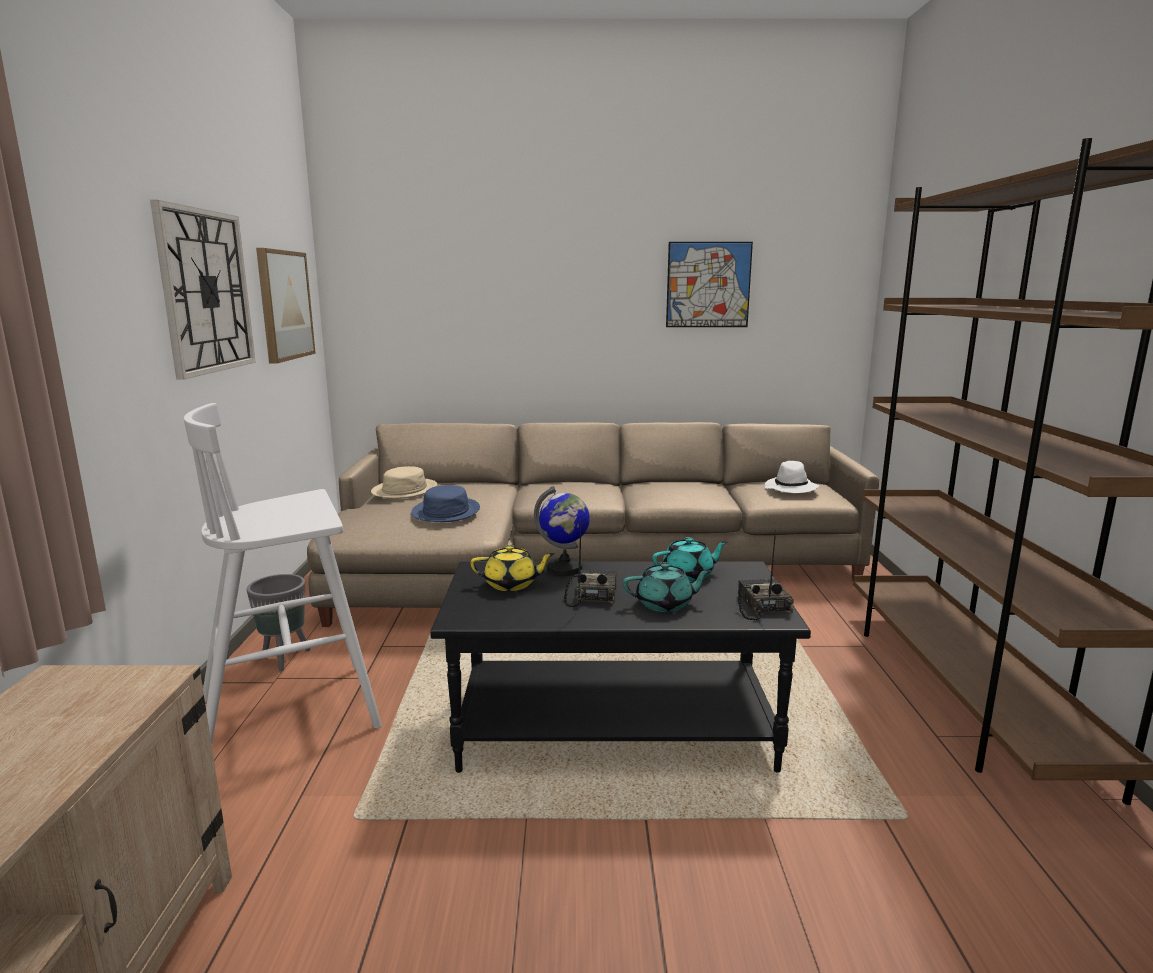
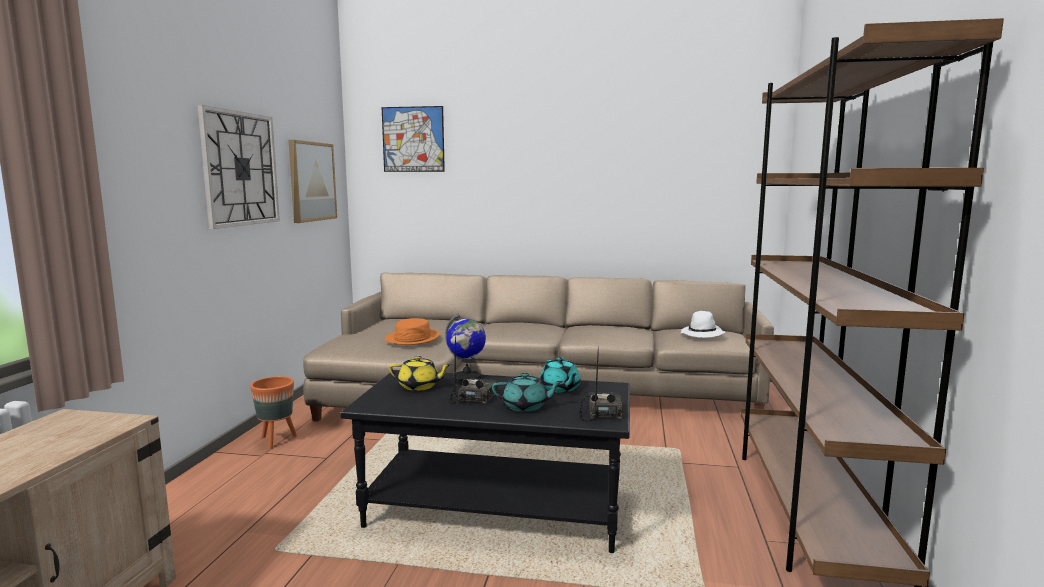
camera: 10 degrees right, 5 degrees down
(285, 658) = (276, 440): grey planter -> orange planter
(293, 712) = (266, 476): white stool -> none
(404, 490) = (392, 322): beige hat -> none
(445, 511) = (412, 338): blue hat -> orange hat
(688, 575) = (560, 388): turquoise teapot -> turquoise teapot turned 75 degrees clockwise
(708, 285) = (643, 167): picture -> picture (413, 139)

